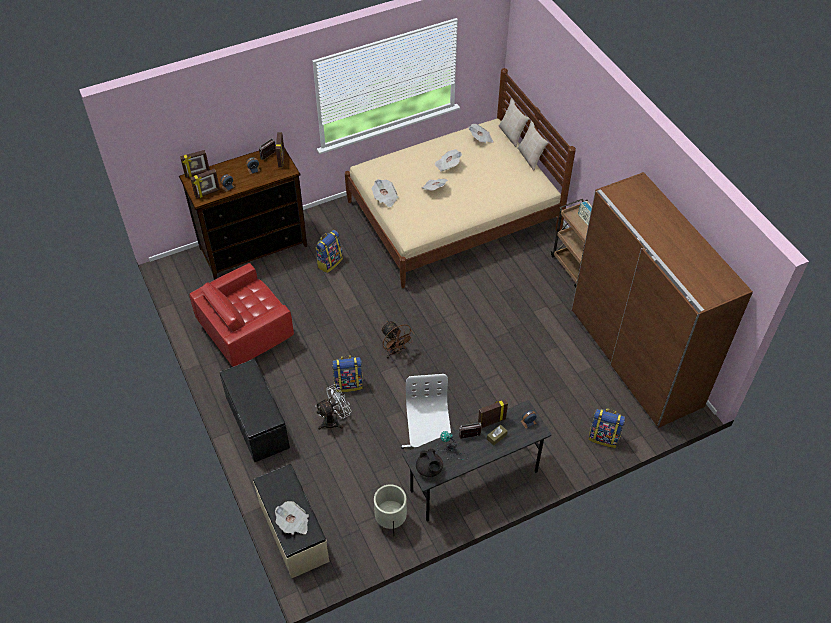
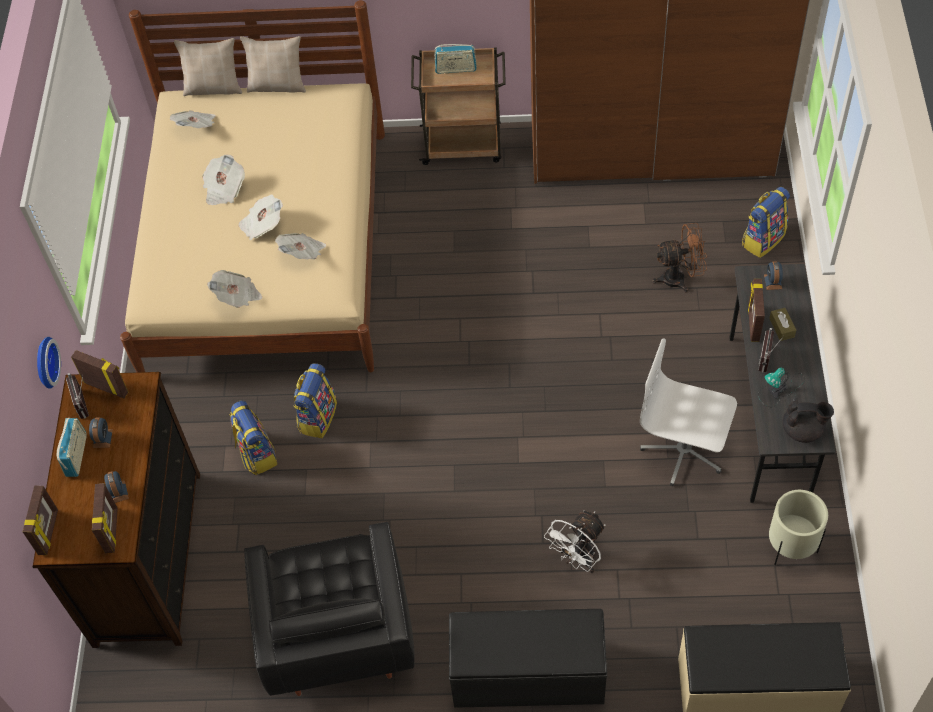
camera: 60 degrees left, 5 degrees up
(240, 165) = (76, 455): none -> radio
(247, 333) = (335, 630): red armchair -> black armchair
(271, 126) = (44, 362): none -> wall clock
(293, 523) = (797, 658): newspaper -> newspaper (303, 253)
(334, 420) = (578, 559): white fan -> white fan turned 135 degrees counterclockwise
(348, 384) = (518, 514): backpack -> backpack (317, 417)
(395, 351) = (490, 428): brown fan -> brown fan (679, 278)

